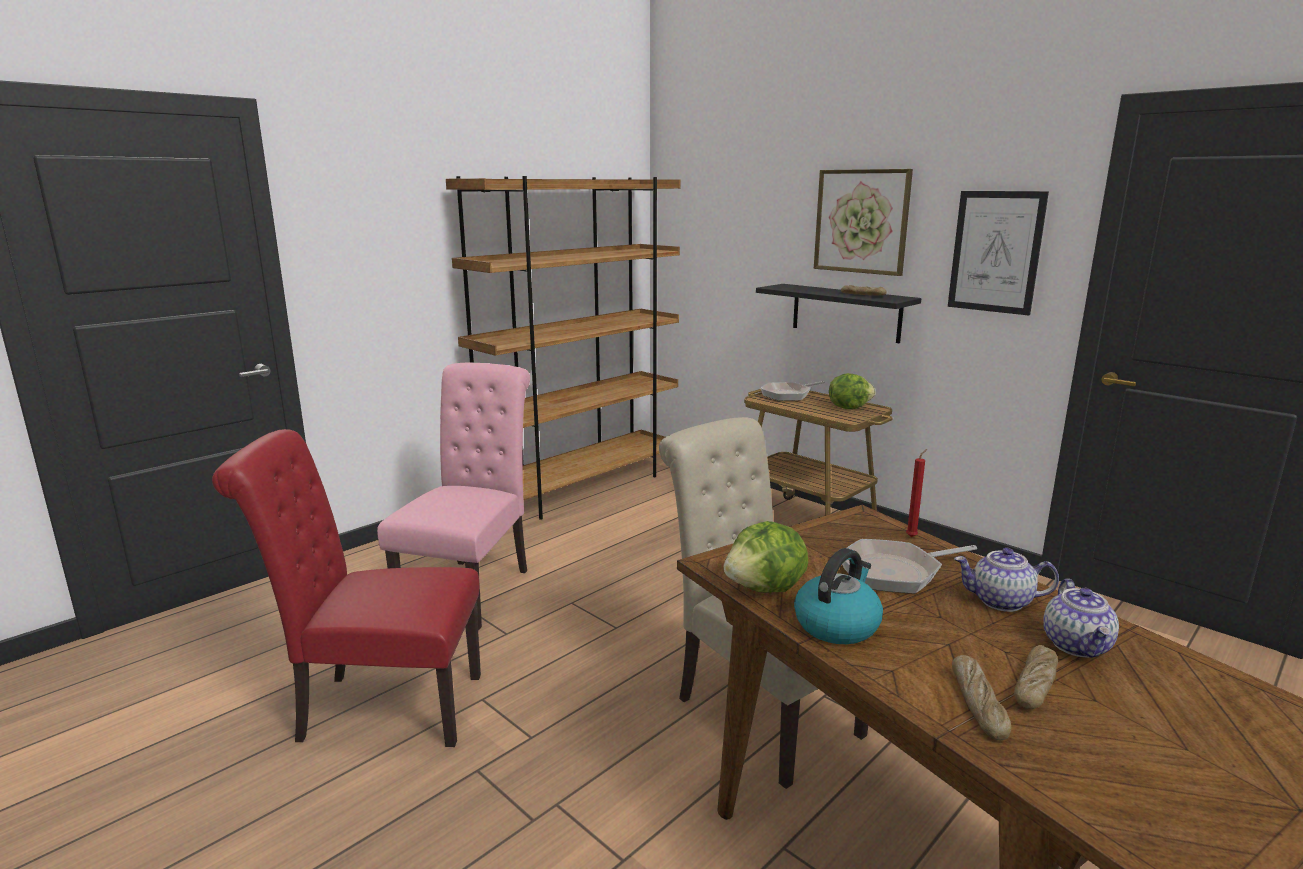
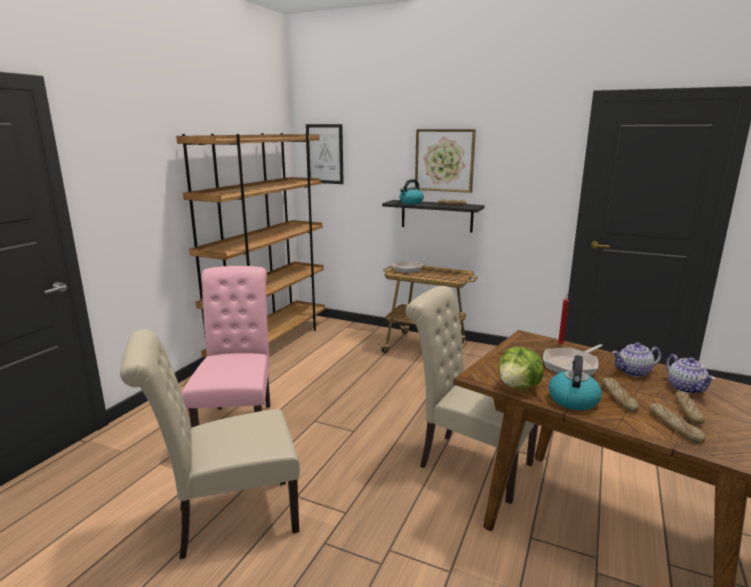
camera: 20 degrees left, 0 degrees up
(380, 708) = (228, 519): red chair -> beige chair
(802, 289) = (411, 202): none -> kettle
(848, 407) = (449, 273): lettuce -> none
(923, 638) = (618, 398): none -> bread
(995, 252) = (527, 177): picture -> picture (325, 154)

